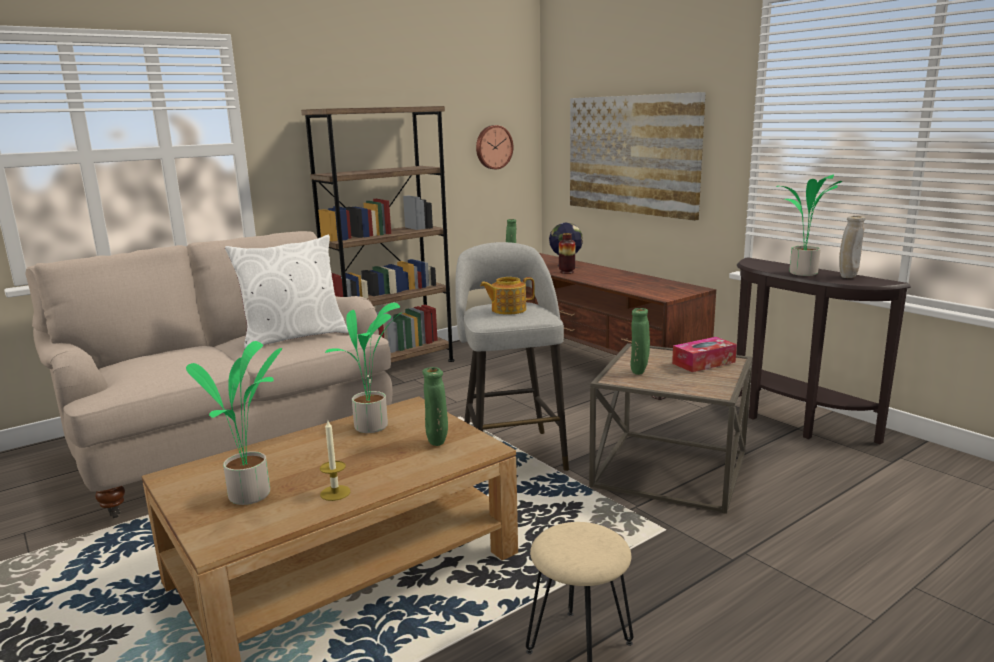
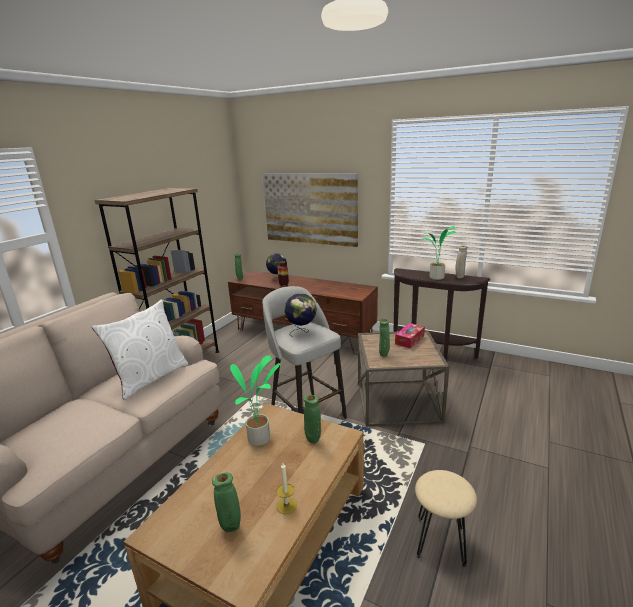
camera: 25 degrees left, 5 degrees up
(253, 495) = (231, 528): potted plant -> green vase
(493, 147) = (215, 207): wall clock -> none
(507, 310) = (301, 332): teapot -> globe

